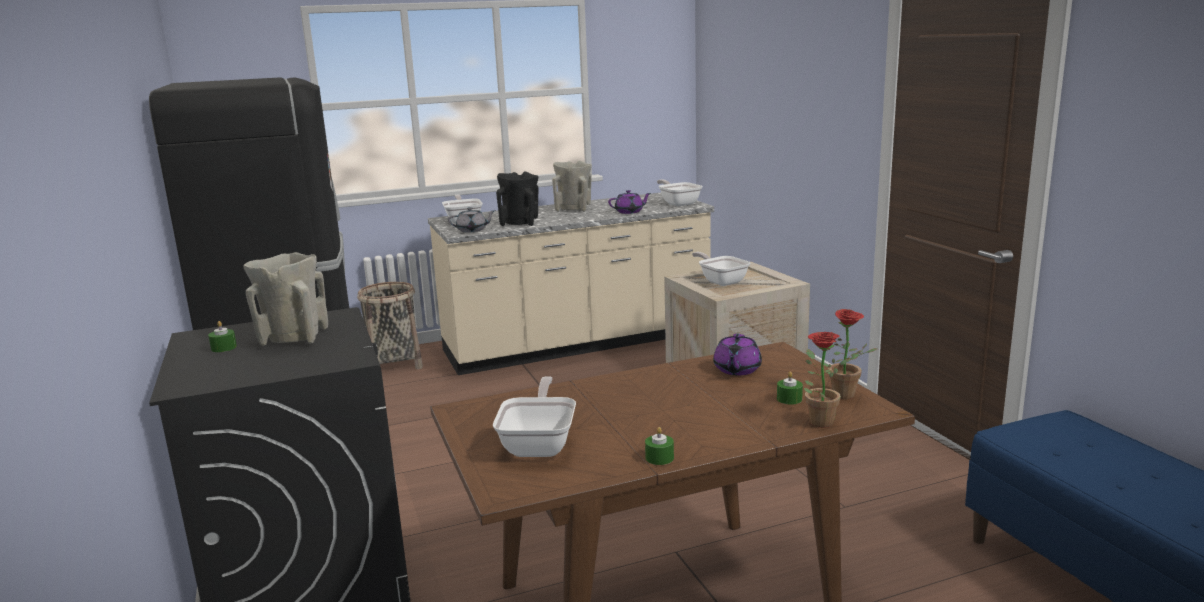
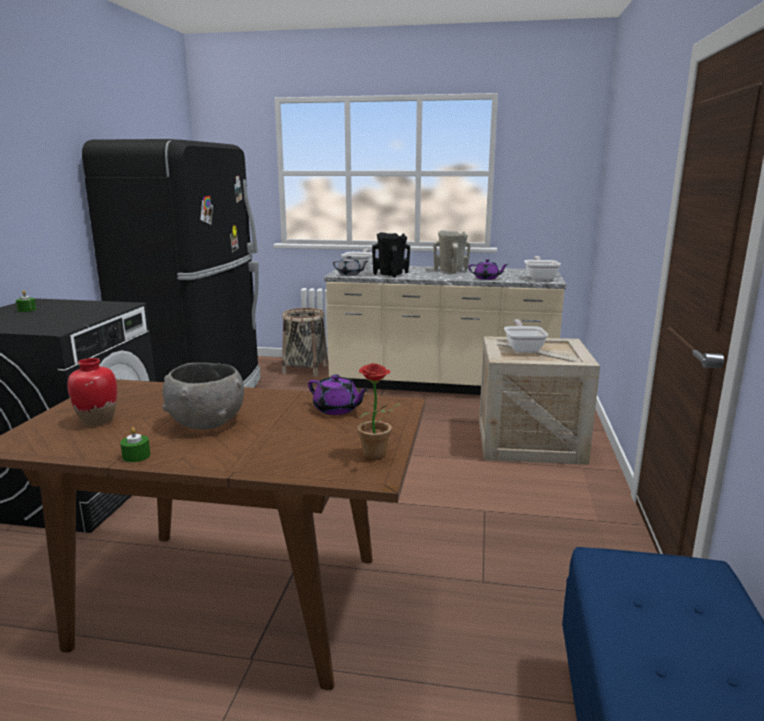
camera: 30 degrees right, 0 degrees up
(293, 338) = (67, 312): beige vase -> none
(540, 444) = (98, 421): frying pan -> red vase
(652, 413) = (208, 423): none -> grey bowl
(736, 370) = (337, 409): purple teapot -> purple teapot turned 105 degrees counterclockwise
(789, 399) = (324, 444): green candle -> none
(817, 420) = (305, 468): potted plant -> none

